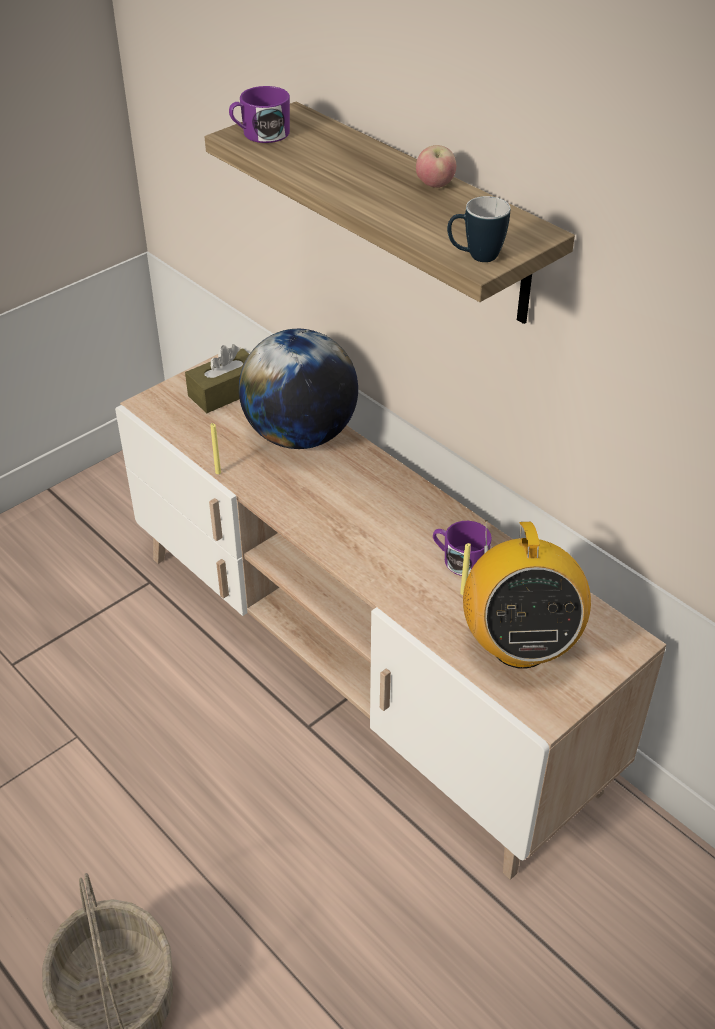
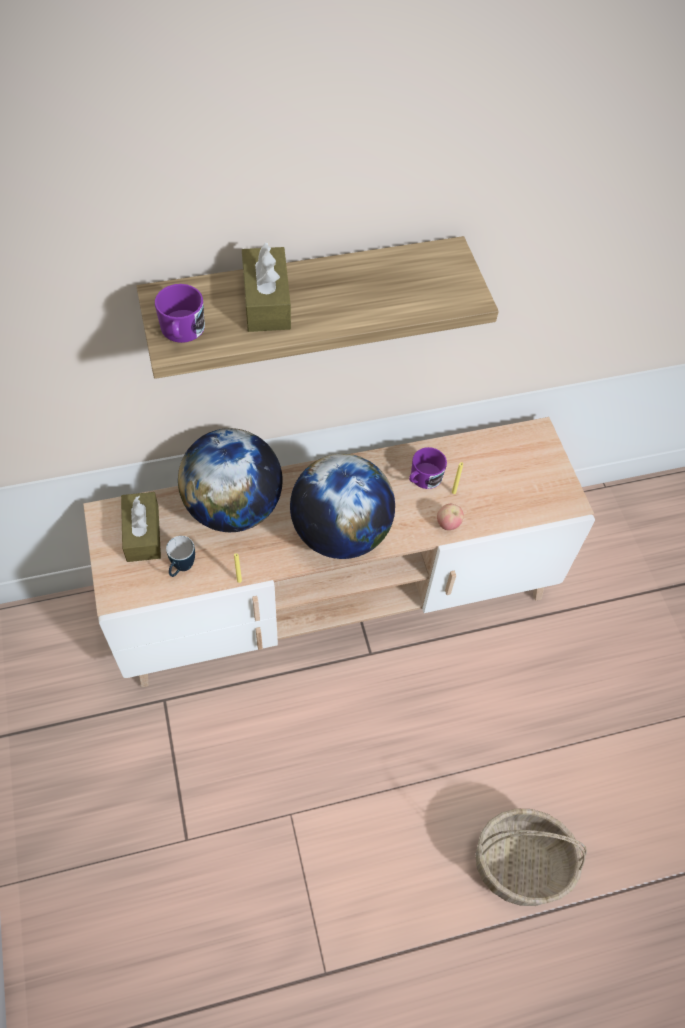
camera: 65 degrees left, 15 degrees up
(330, 521) = (340, 533): none -> globe
(341, 159) = (266, 301): none -> brown tissue box
(435, 185) = (348, 270): apple -> apple (448, 524)
(475, 257) = (463, 296): mug -> mug (181, 569)
(519, 645) = (512, 487): radio -> none

